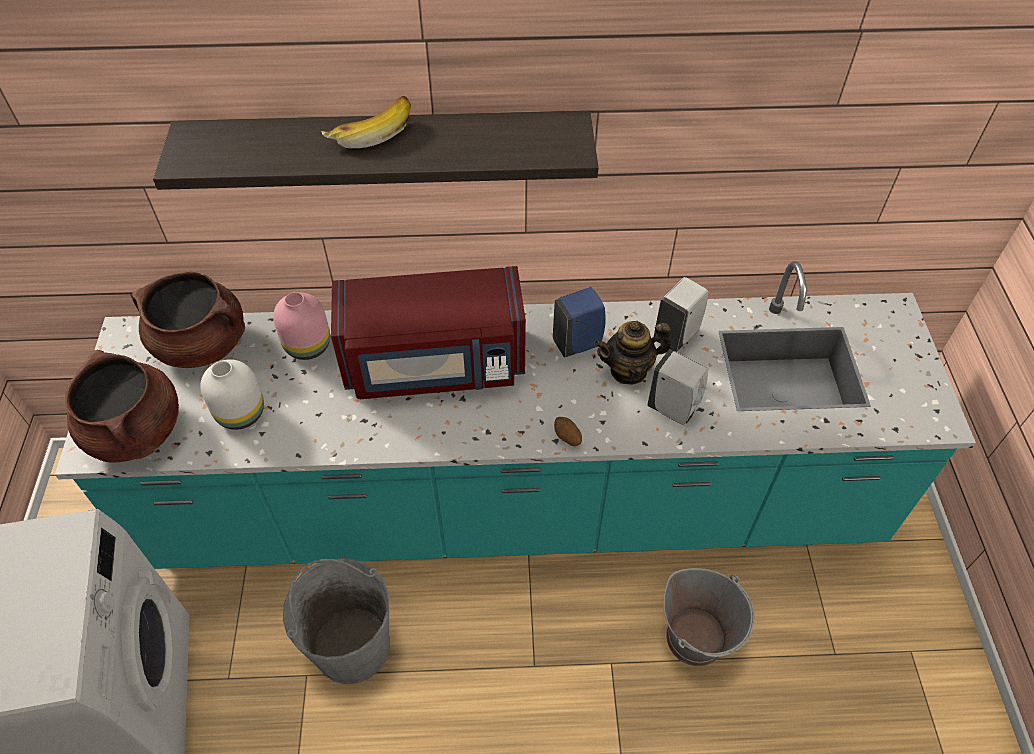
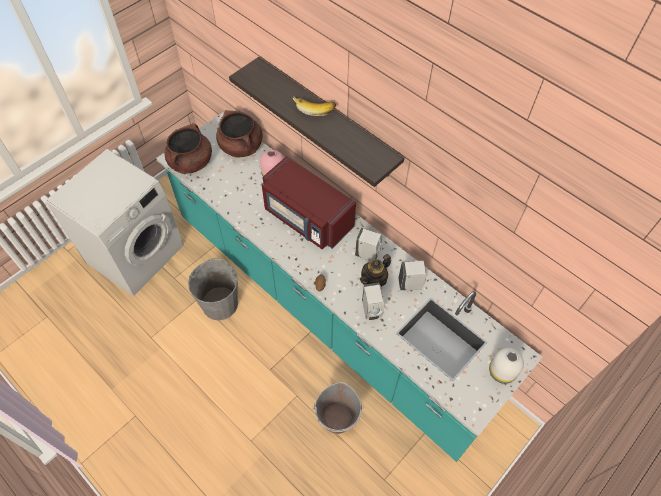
camera: 45 degrees right, 5 degrees up
(240, 412) = (227, 182): white vase -> white vase (501, 371)
(578, 343) = (368, 255): blue soap dispenser -> white soap dispenser
(629, 370) = (374, 281): teapot -> teapot turned 75 degrees counterclockwise

